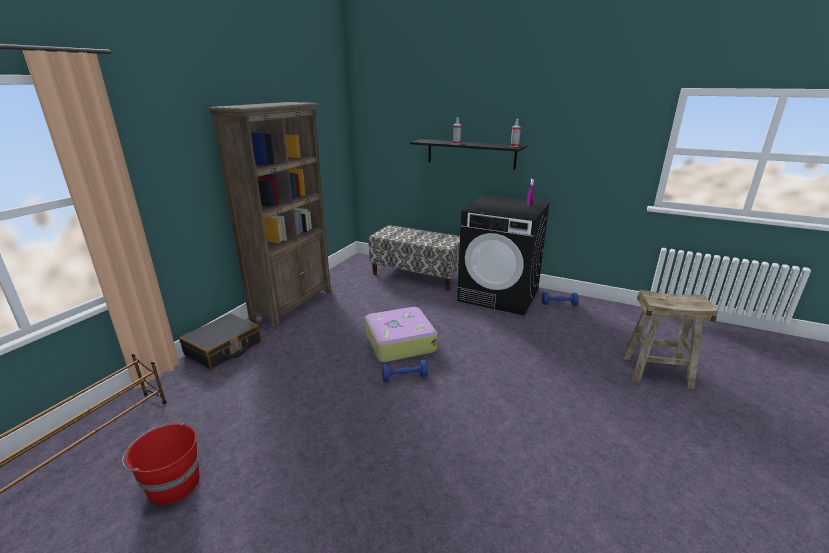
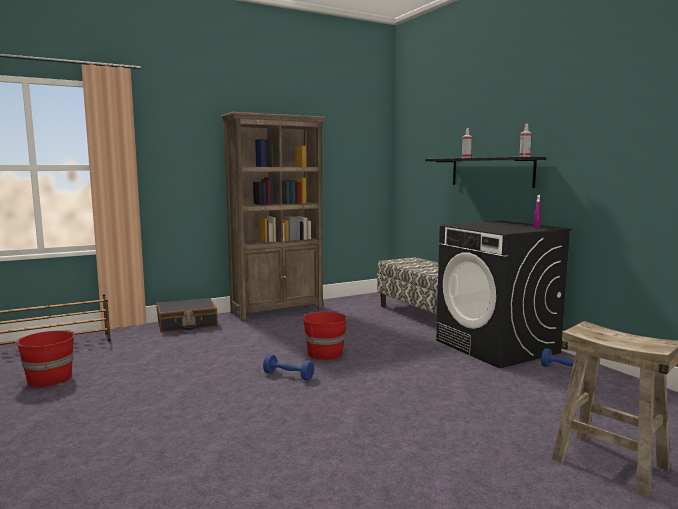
camera: 35 degrees right, 15 degrees down
(399, 342) = (325, 353): suitcase -> red bucket

